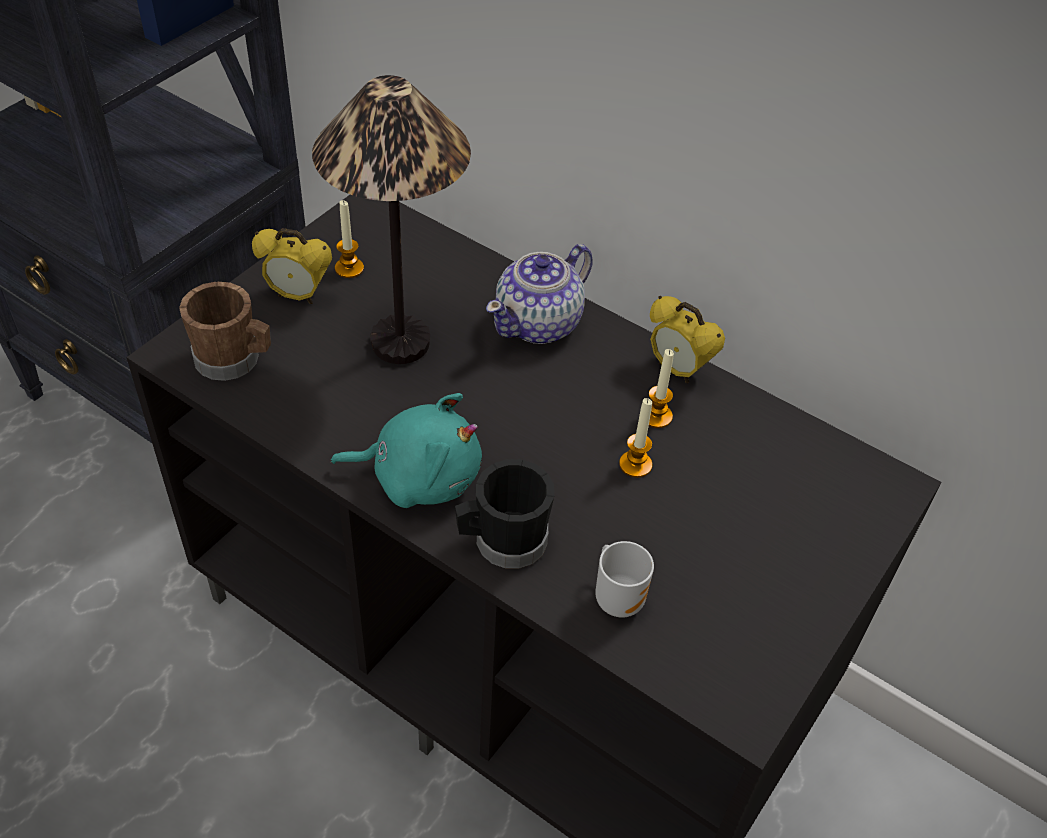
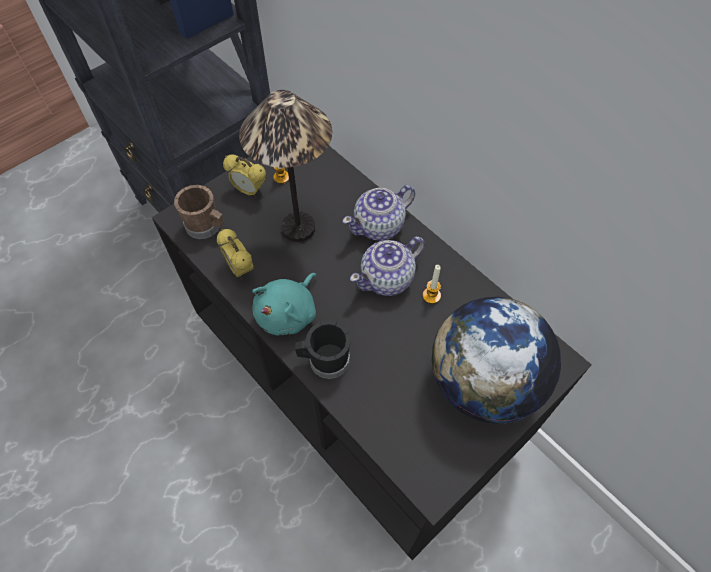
camera: 15 degrees right, 10 degrees up
(419, 476) = (288, 313): turquoise plush toy -> turquoise plush toy turned 105 degrees clockwise
(576, 400) = (387, 279): none -> teapot
(619, 598) = (380, 406): mug -> none
(635, 465) = (411, 325): candle -> none
(677, 370) = (451, 267): alarm clock -> alarm clock (240, 270)
(778, 535) = (482, 383): none -> globe

